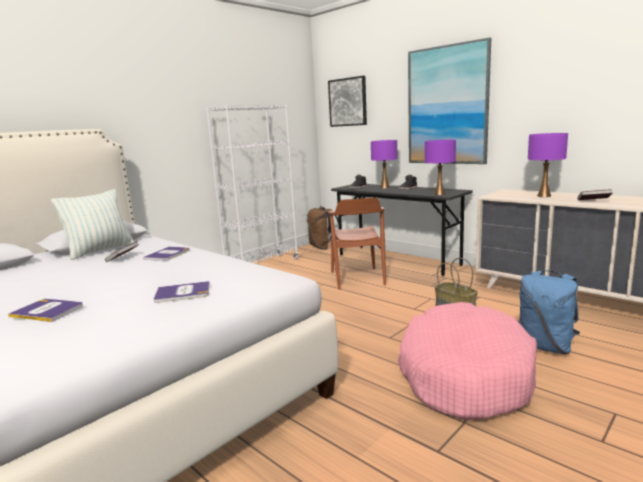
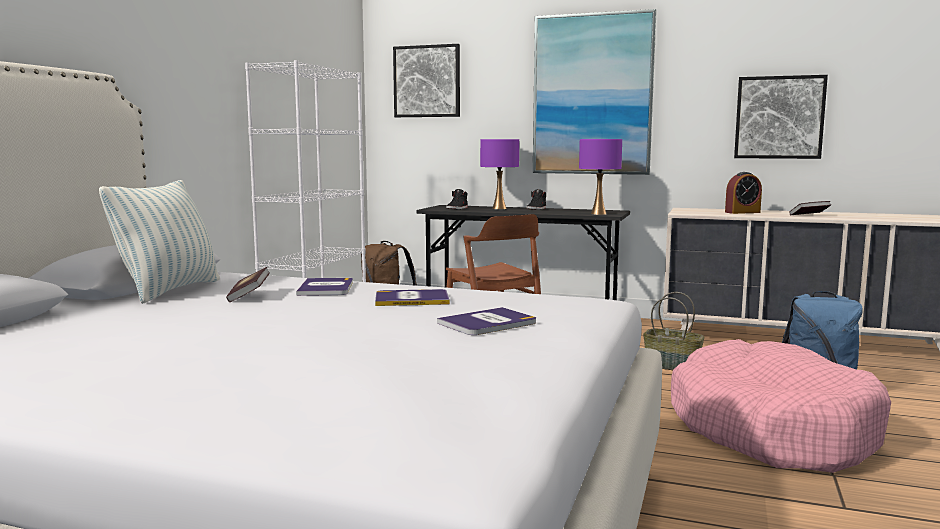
camera: 25 degrees left, 5 degrees down
(48, 311) = (316, 356): book -> book (412, 299)
(544, 196) = (742, 212): purple table lamp -> alarm clock
(587, 117) = (779, 117): none -> picture

